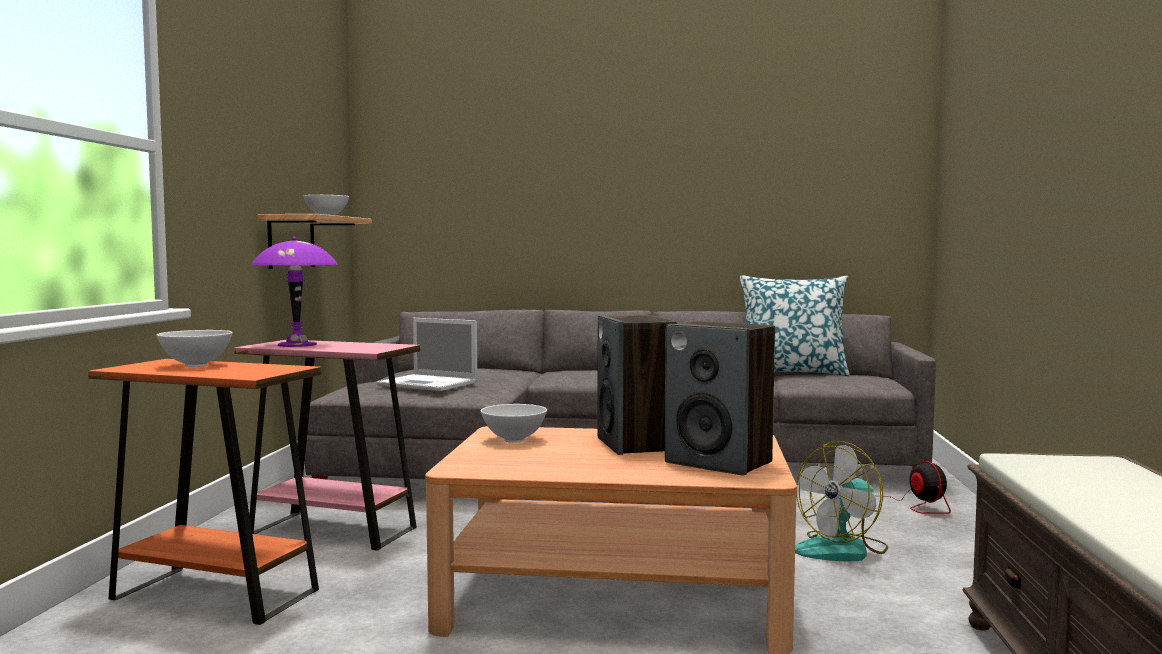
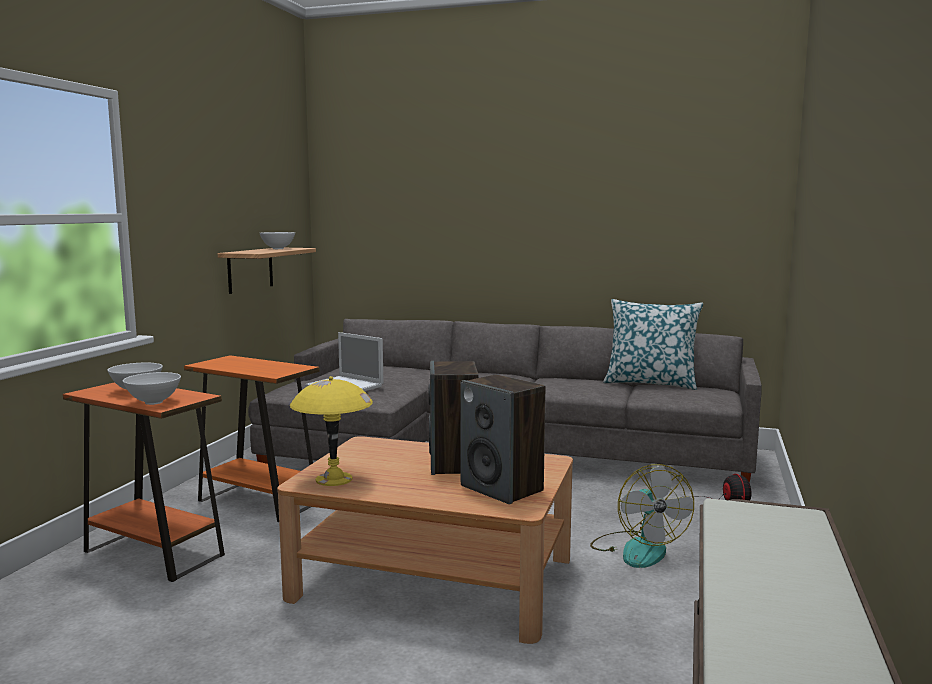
camera: 10 degrees right, 5 degrees up
(298, 344) = (230, 364): purple table lamp -> none
(333, 531) = (258, 502): pink side table -> orange side table
(494, 464) = (333, 479): none -> yellow table lamp
(514, 440) = (366, 453): white bowl -> white bowl (154, 402)
(842, 549) = (638, 549): fan -> fan turned 75 degrees counterclockwise

